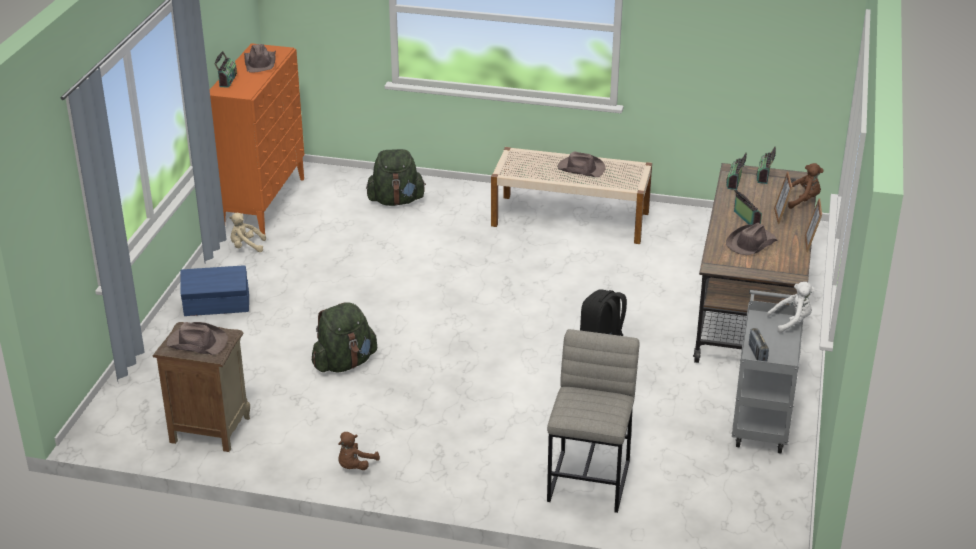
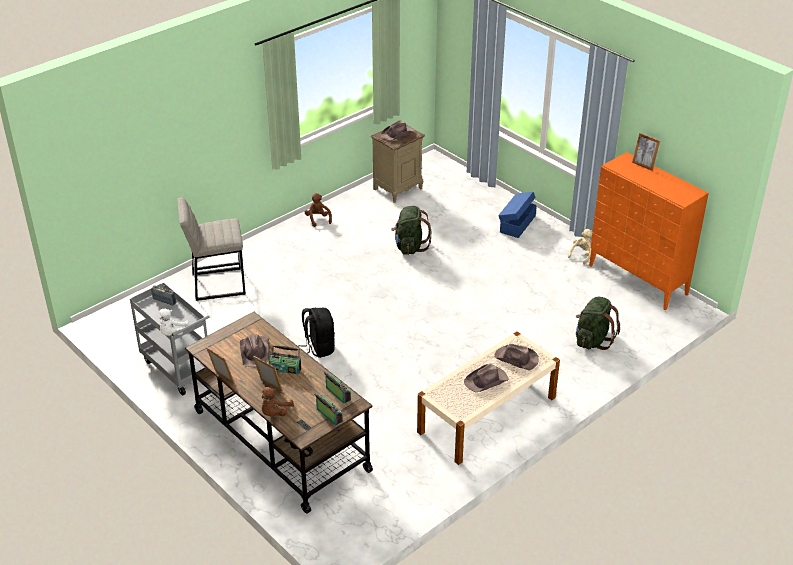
camera: 125 degrees right, 5 degrees up
(227, 80) = (643, 165): radio -> picture frame
(260, 62) = (665, 186): brown hat -> brown hat (516, 359)
(589, 479) = (217, 284): grey chair -> grey chair turned 120 degrees clockwise

